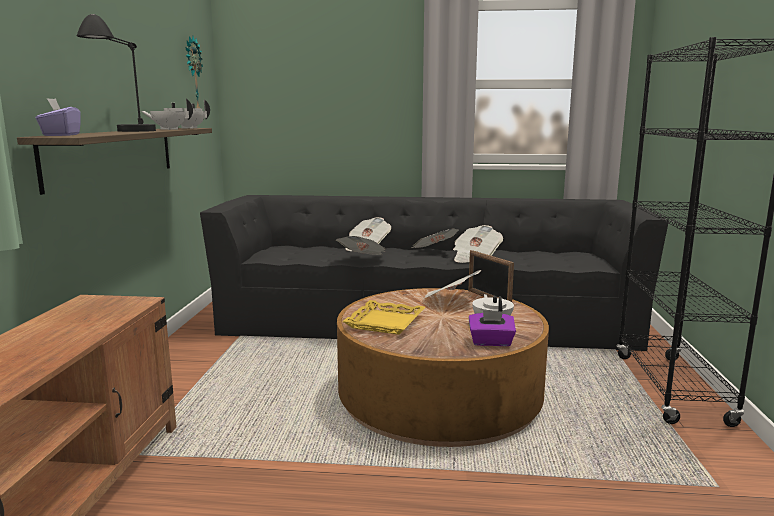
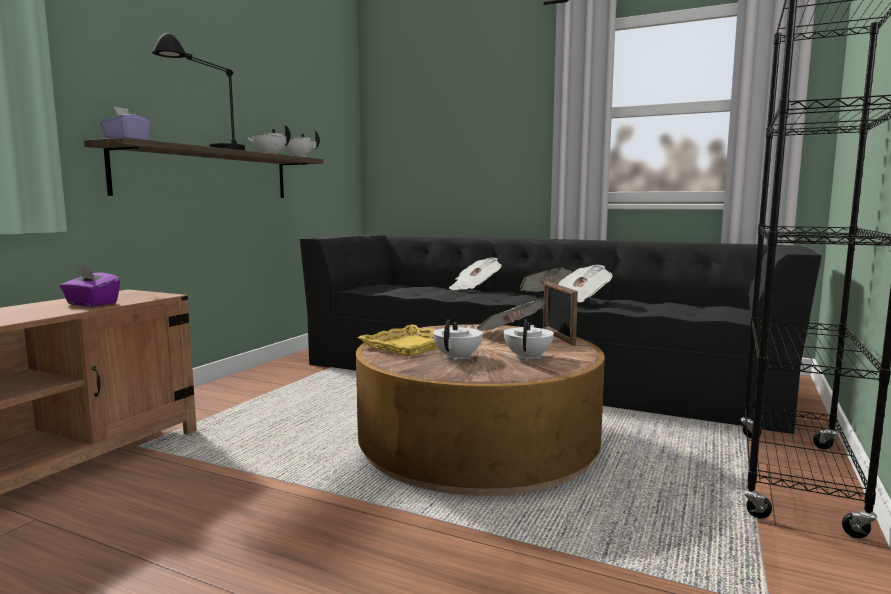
camera: 20 degrees right, 5 degrees down
(192, 74) = (324, 114): wall clock -> none
(363, 259) = (452, 295): newspaper -> none
(440, 331) = (458, 357): none -> white teapot
(491, 342) = (502, 372): purple tissue box -> purple tissue box (91, 304)

